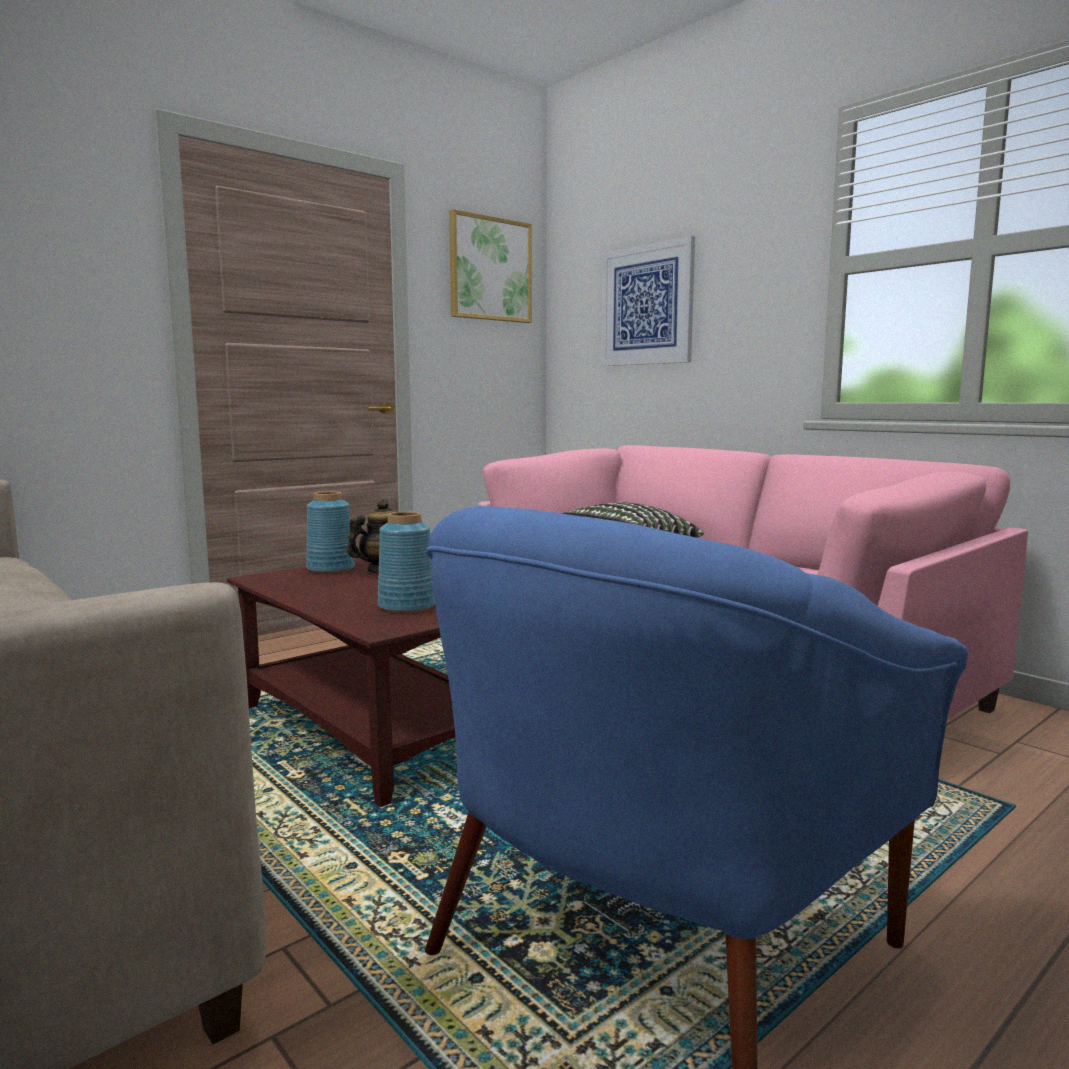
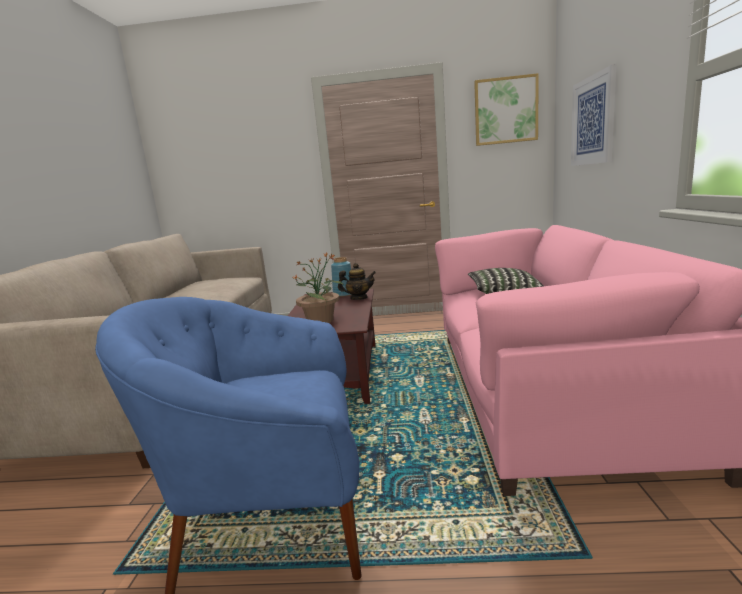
camera: 45 degrees right, 5 degrees up
(408, 606) = (321, 321): blue vase -> potted plant

